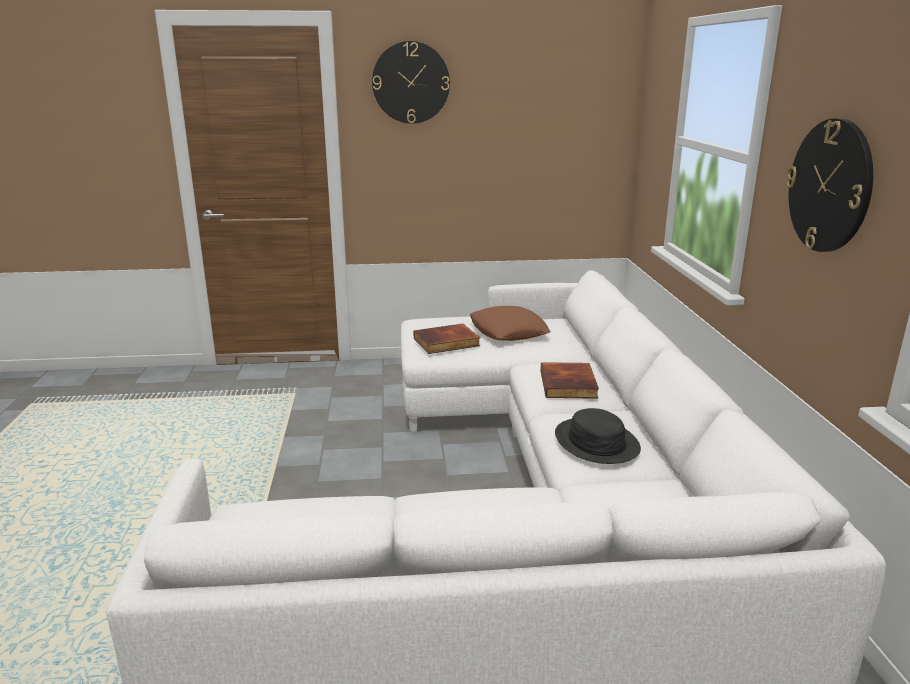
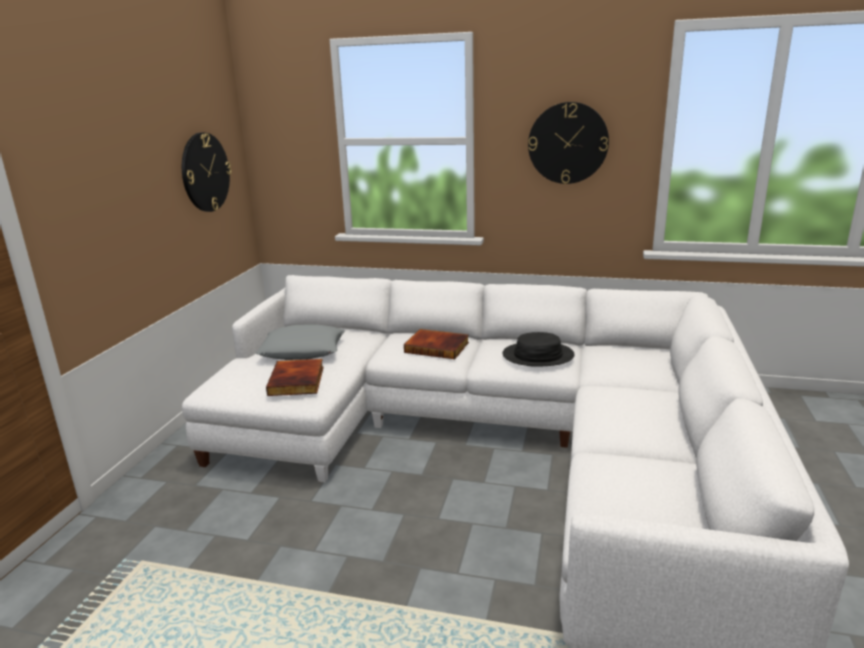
camera: 70 degrees left, 0 degrees up
(411, 83) = (76, 111): wall clock -> wall clock (205, 172)
(508, 331) = (302, 350): brown pillow -> grey pillow

